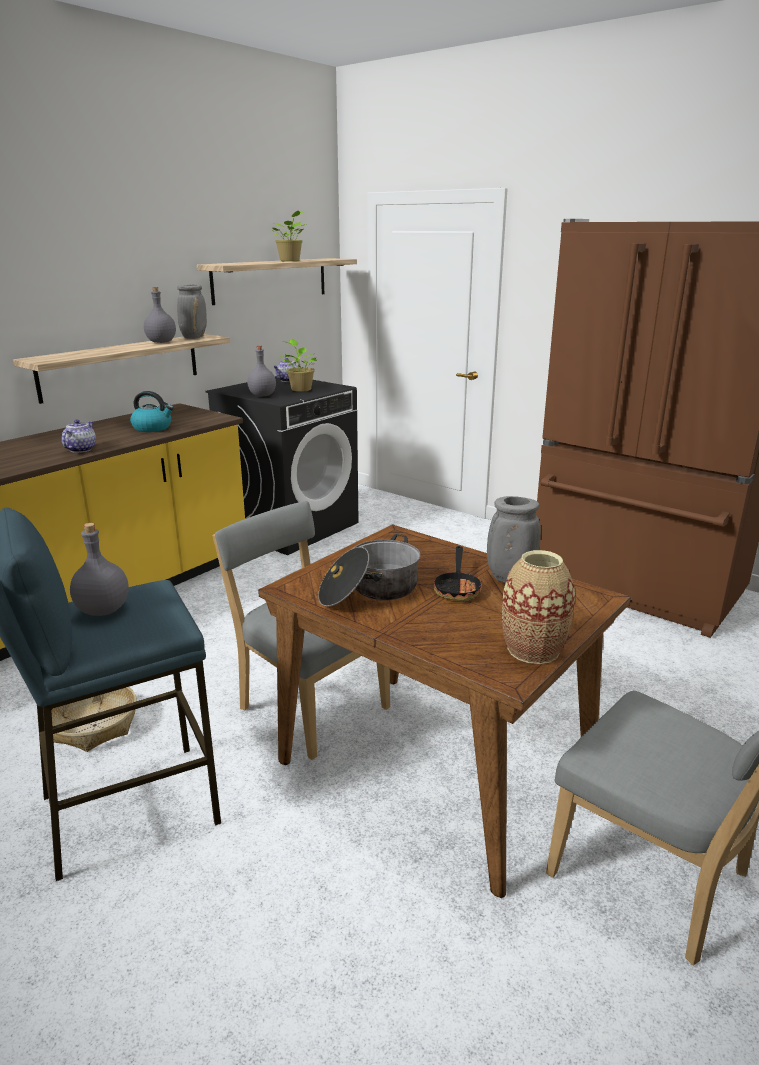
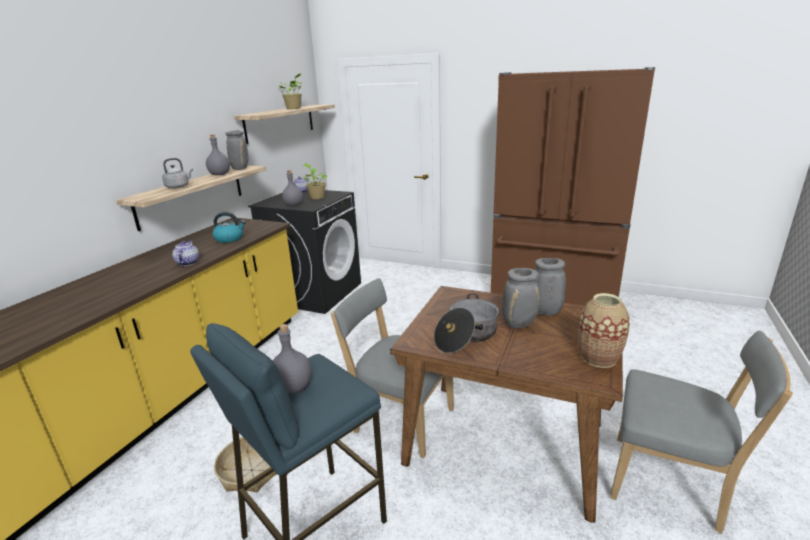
camera: 15 degrees left, 0 degrees up
(97, 351) = (178, 186): none -> grey kettle
(457, 588) = (519, 324): frying pan -> grey vase

